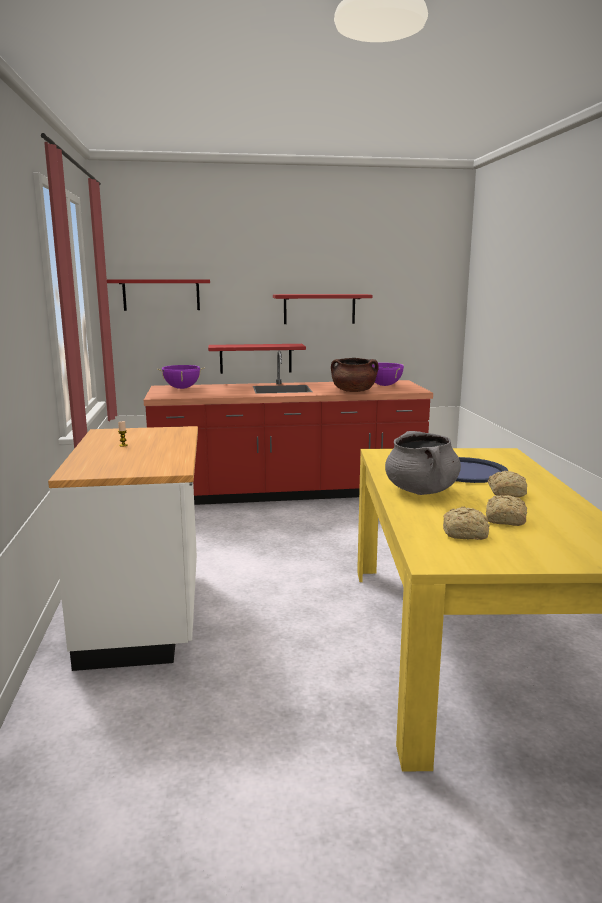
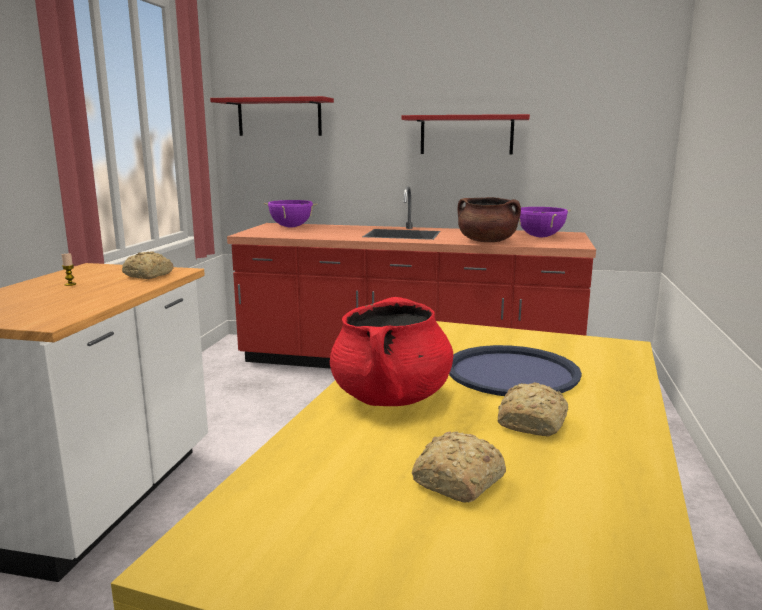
camera: 20 degrees right, 0 degrees up
(255, 358) = (385, 196): red shelf -> none
(421, 491) = (391, 398): grey cooking pot -> red cooking pot
(466, 533) = (344, 501): bread -> bread (148, 275)

